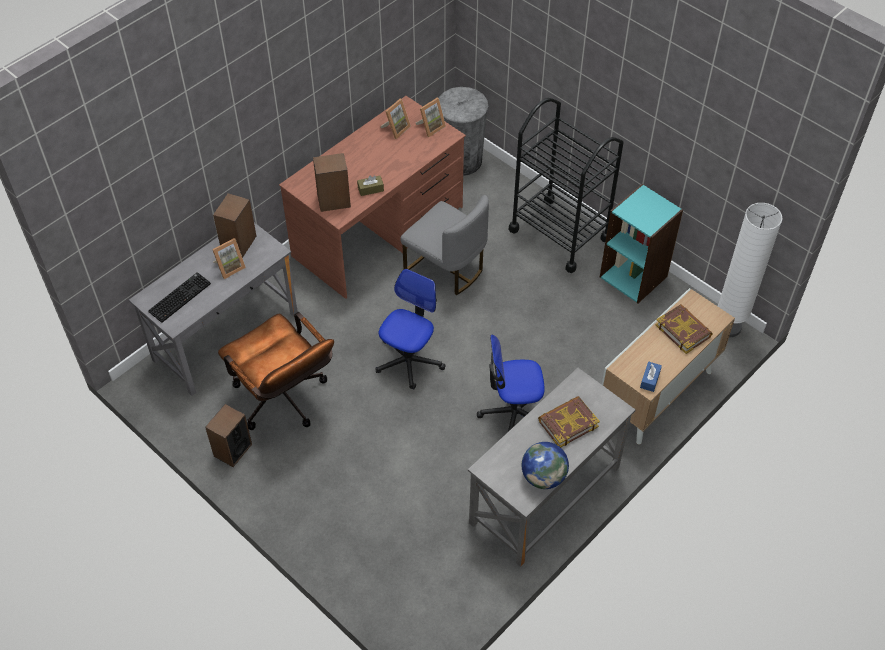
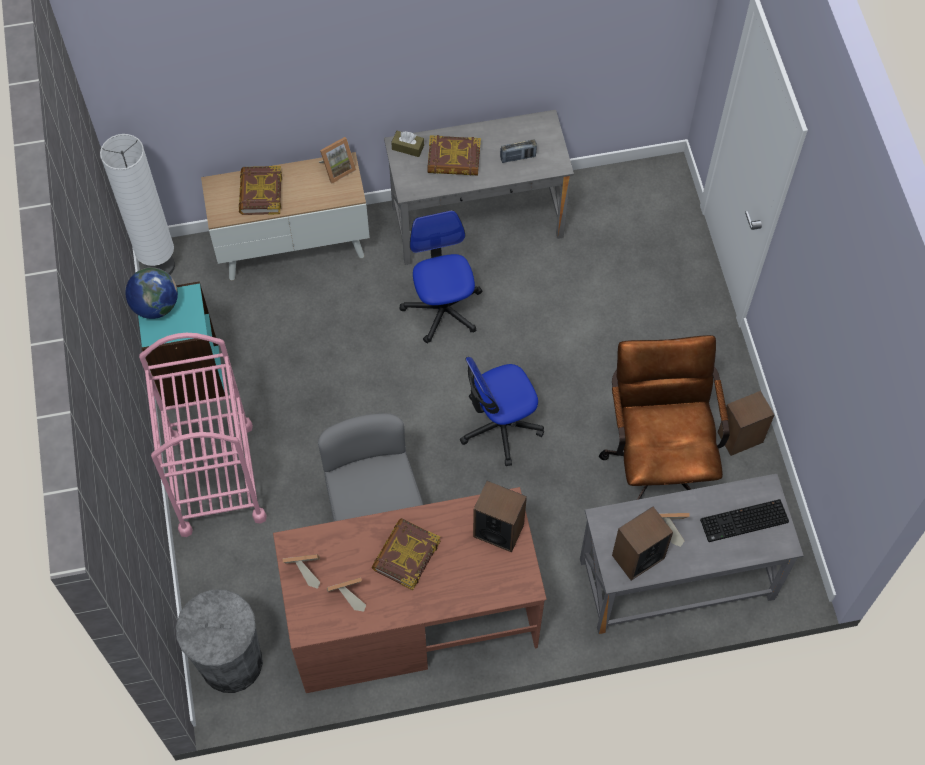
camera: 145 degrees left, 10 degrees up
(370, 189) = (444, 521): brown tissue box -> brown tissue box (408, 147)
(379, 162) = (405, 555): none -> book
(513, 414) = (443, 309): office chair -> office chair turned 135 degrees counterclockwise
(521, 455) = (518, 157): none -> radio
(543, 477) = (514, 130): globe -> globe (156, 305)
(559, 234) = (216, 478): black cart -> pink cart
(650, 379) = (337, 169): blue tissue box -> picture frame

